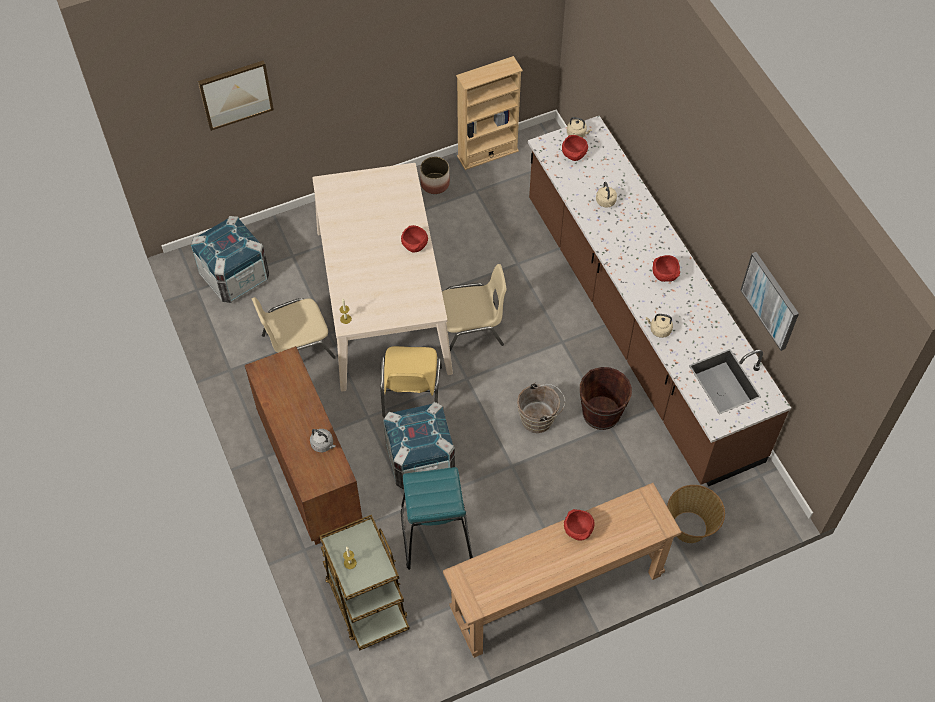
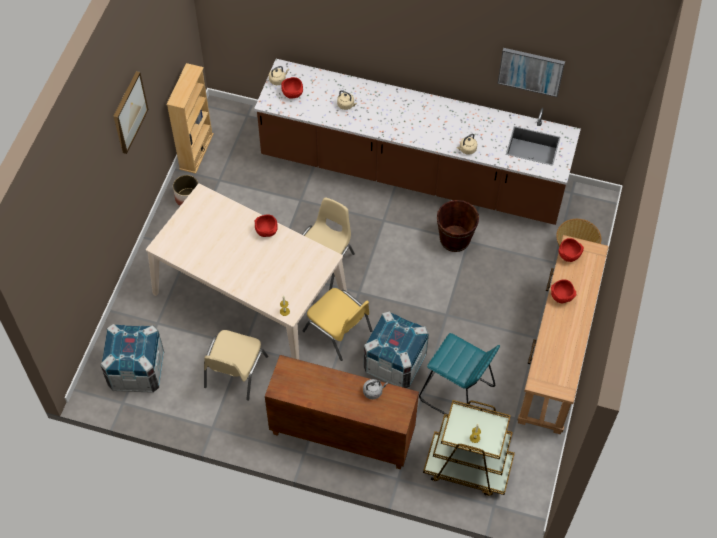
camera: 50 degrees left, 0 degrees up
(236, 94) = (74, 226): picture -> picture (129, 112)
(539, 419) = (427, 274): brown bucket -> none
(665, 276) = (431, 117): red bowl -> red bowl (569, 255)

